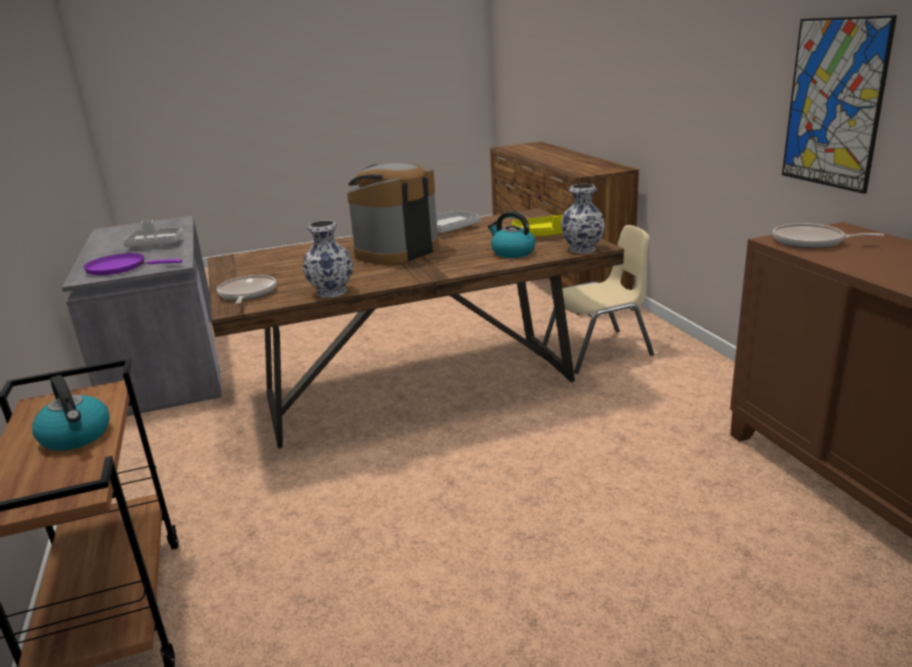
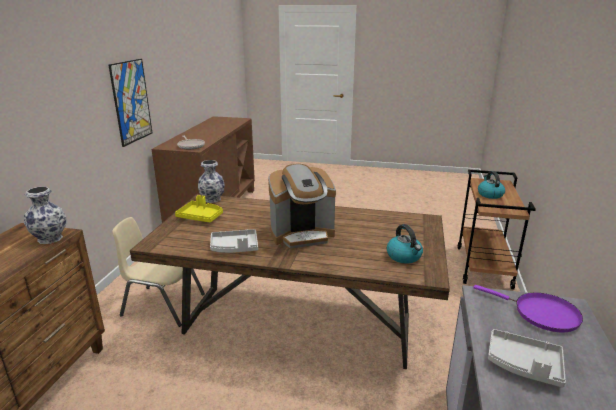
camera: 150 degrees left, 0 degrees up
(247, 294) = (419, 227): frying pan -> none
(330, 292) = (370, 213): vase -> vase (51, 238)
(512, 252) = (246, 209): kettle -> kettle (404, 256)

